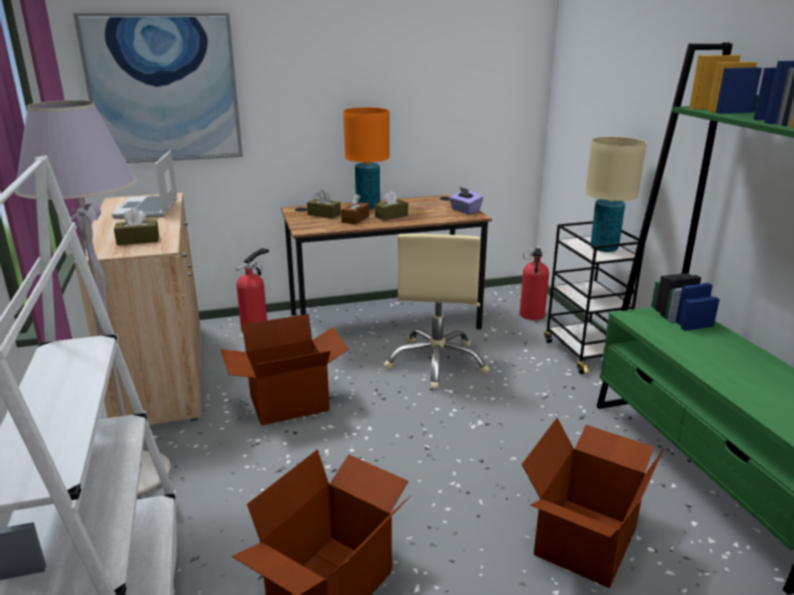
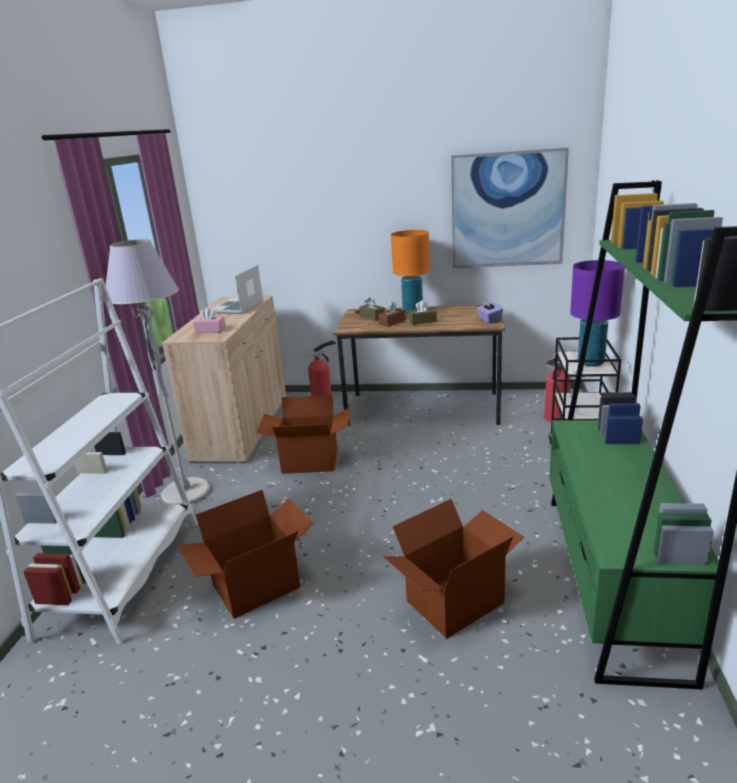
camera: 25 degrees right, 0 degrees up
(138, 240) = (210, 330): brown tissue box -> pink tissue box
(164, 89) = (263, 218): picture -> picture (507, 210)
(437, 363) = (441, 447): beige office chair -> none
(604, 248) = (591, 363): beige table lamp -> purple table lamp

